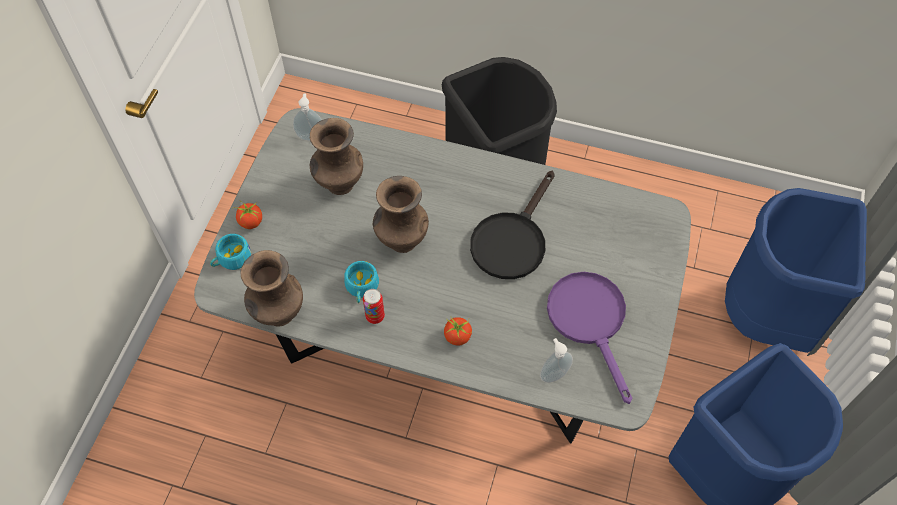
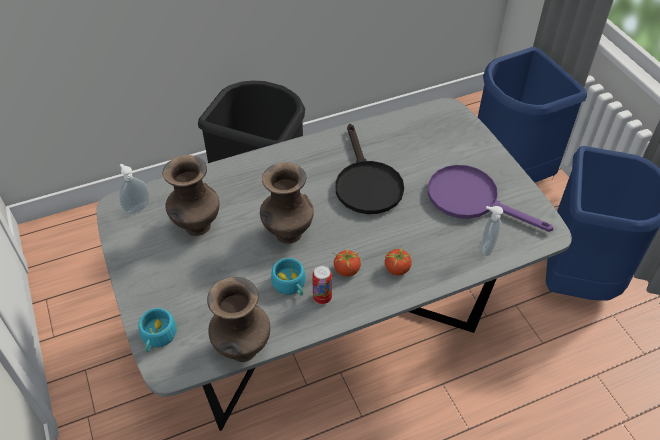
camera: 40 degrees left, 10 degrees down
(250, 222) = (147, 299): tomato -> tomato (346, 270)

